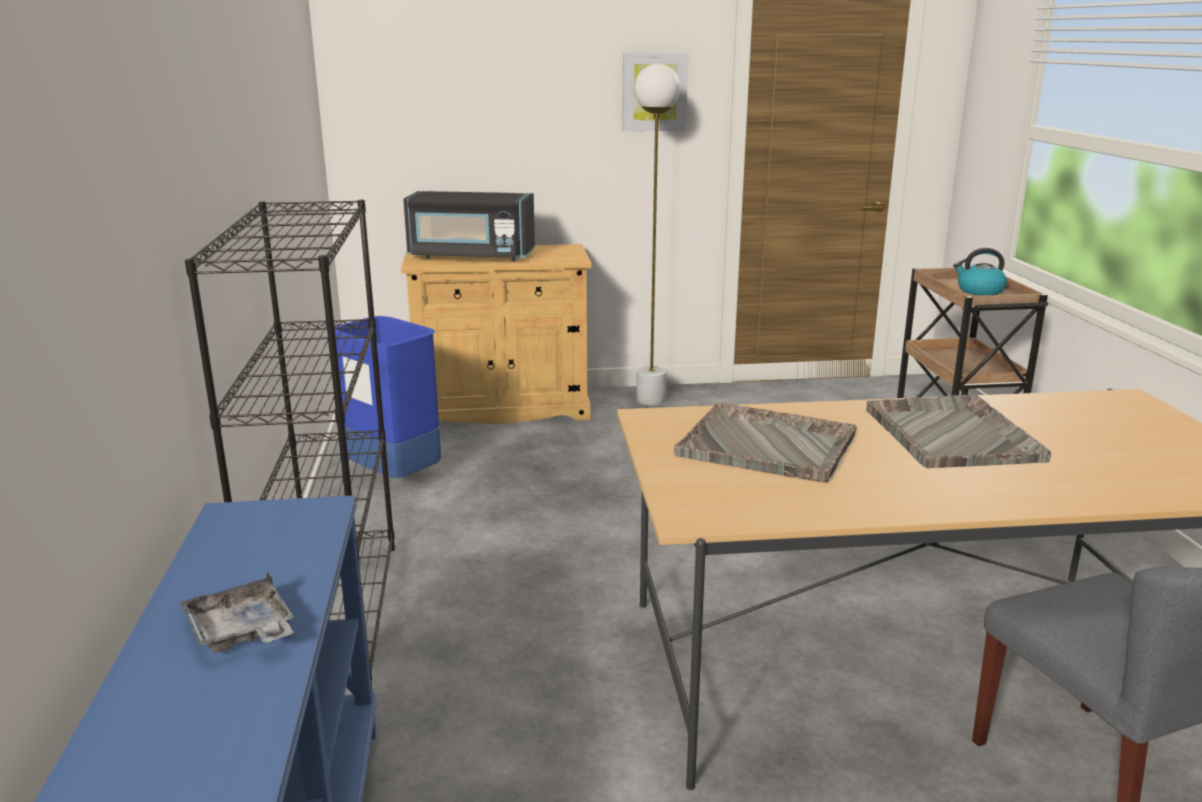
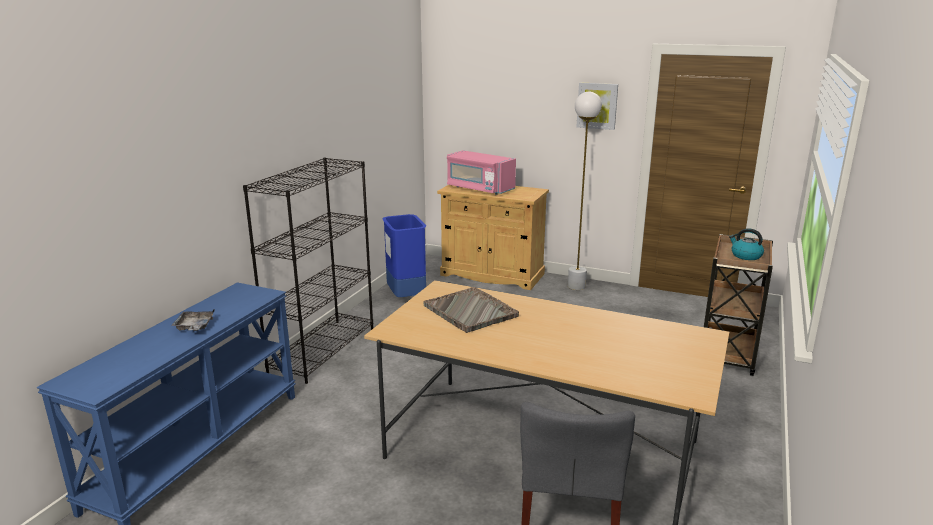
camera: 30 degrees right, 0 degrees up
(471, 256) = (479, 189): black microwave -> pink microwave
(951, 434) = (567, 327): grey tray -> none

